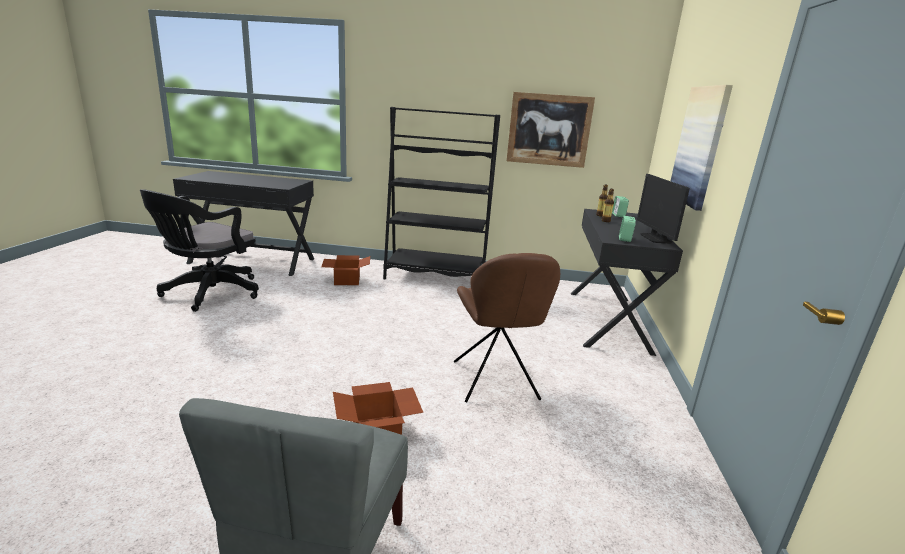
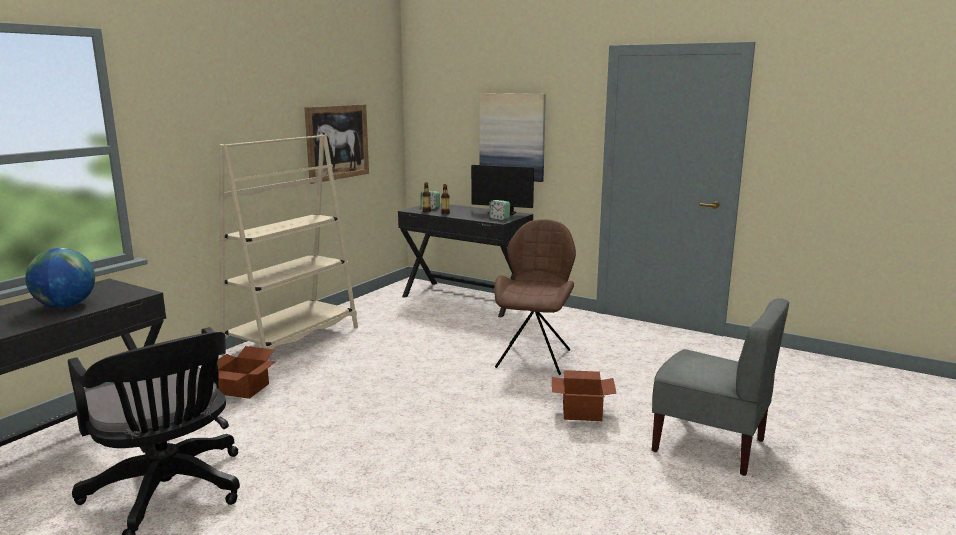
camera: 65 degrees left, 5 degrees down
(256, 181) = (65, 306): none -> globe
(435, 276) = (293, 340): black bookcase -> beige bookcase
(495, 382) = (534, 357): brown chair -> brown chair turned 90 degrees counterclockwise

